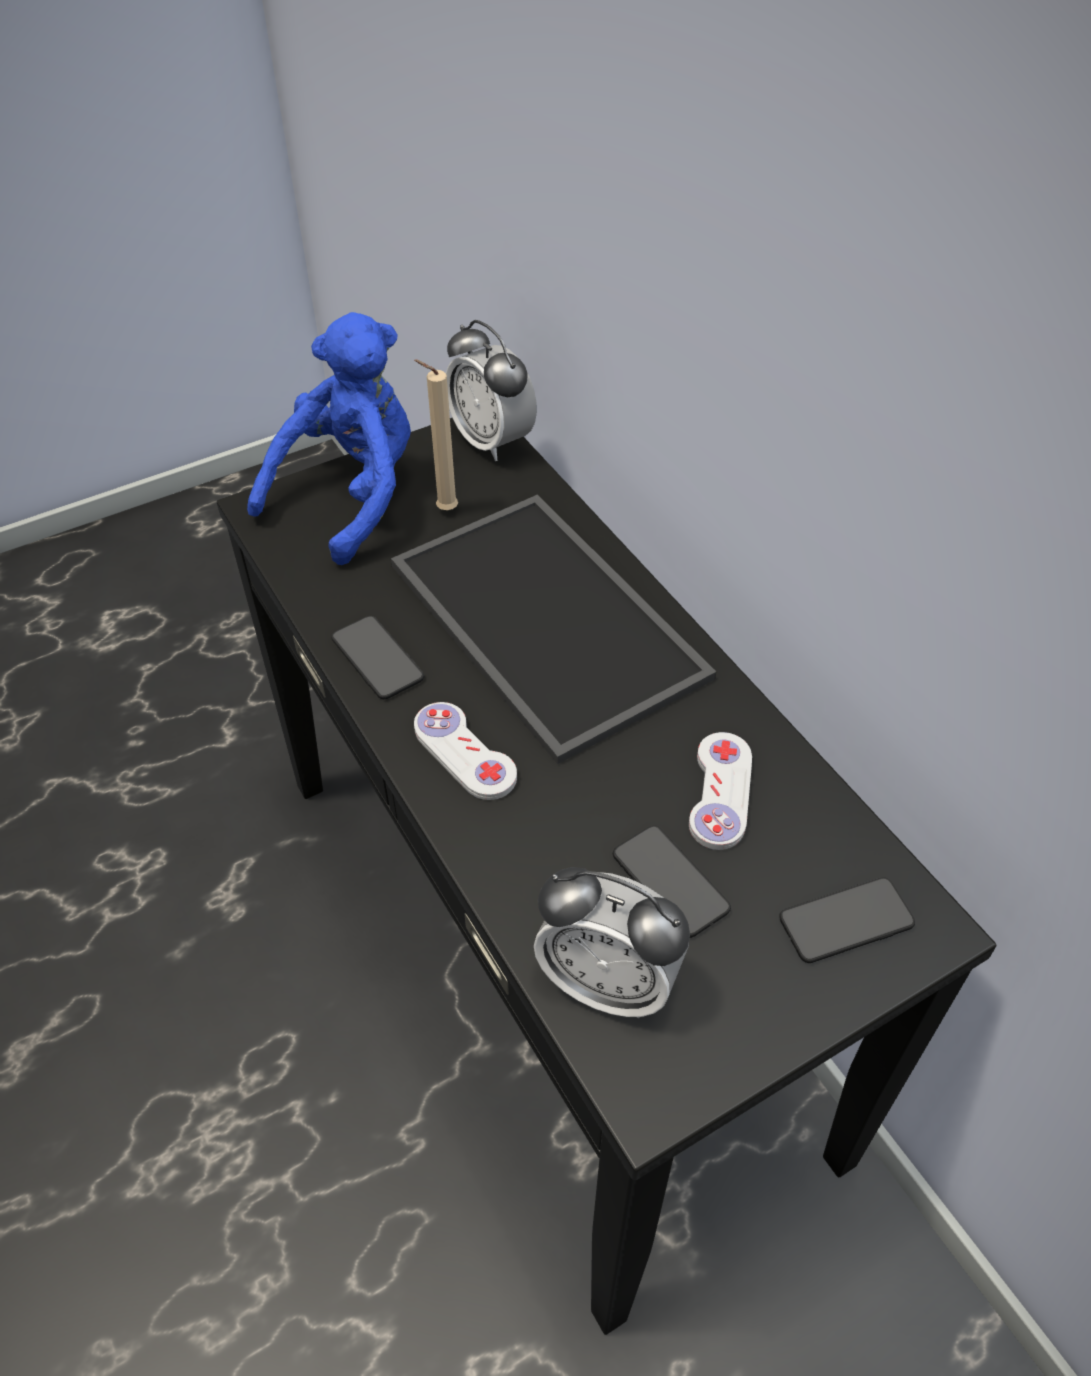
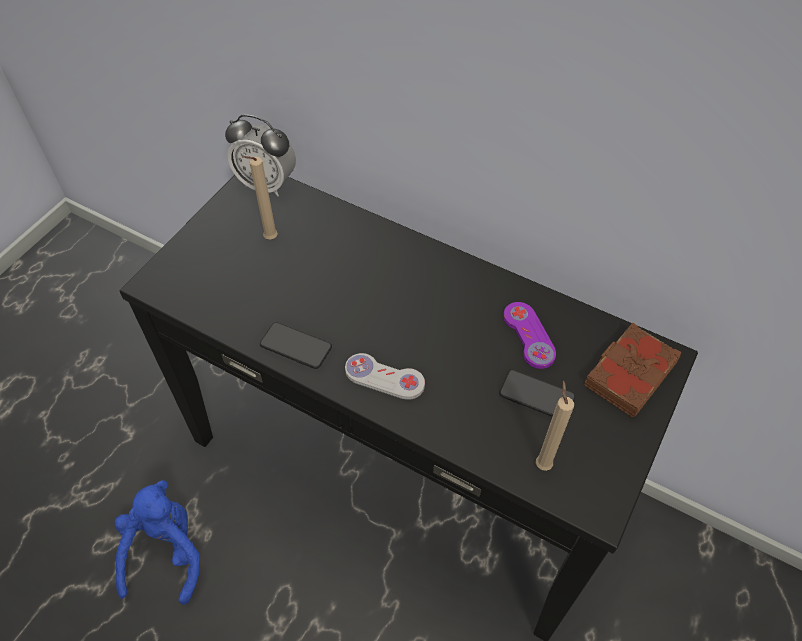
camera: 30 degrees left, 5 degrees up
(351, 495) = (205, 252): blue plush toy -> blue plush toy (166, 552)
(540, 620) = (371, 282): tray -> none
(608, 982) = (542, 462): alarm clock -> beige candle
(720, 792) = (528, 336): white game controller -> purple game controller
(846, 921) = (628, 374): phone -> brown book

